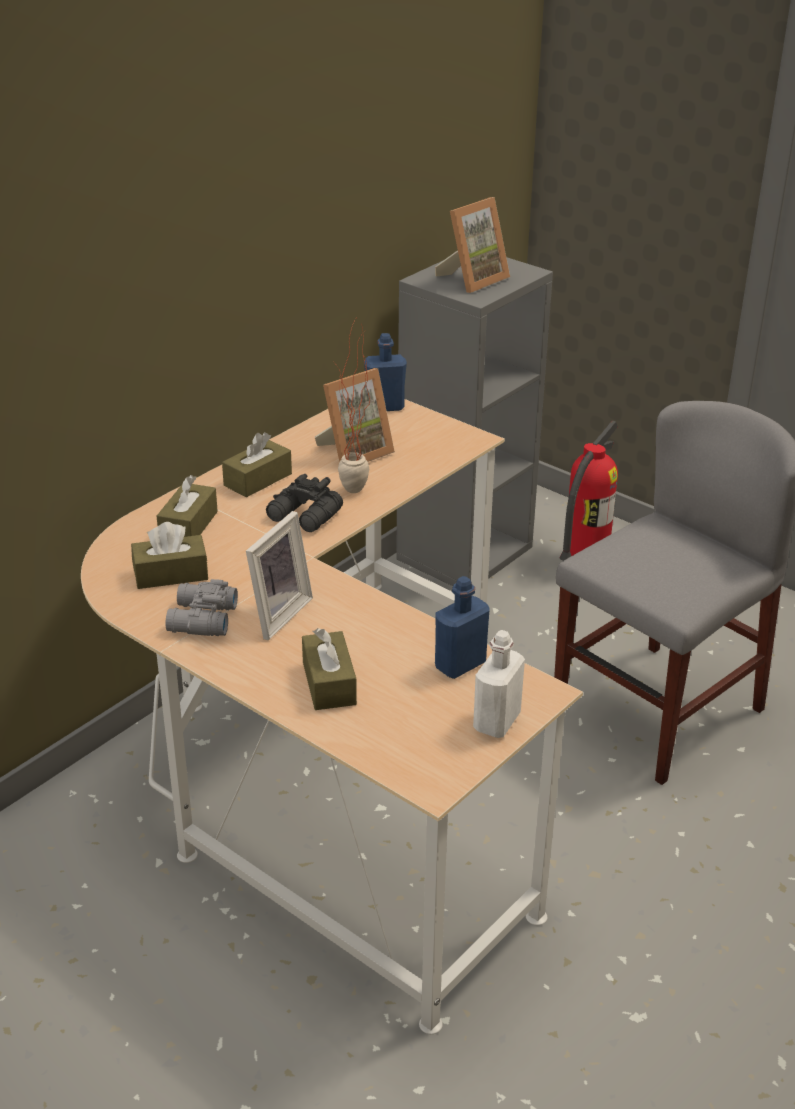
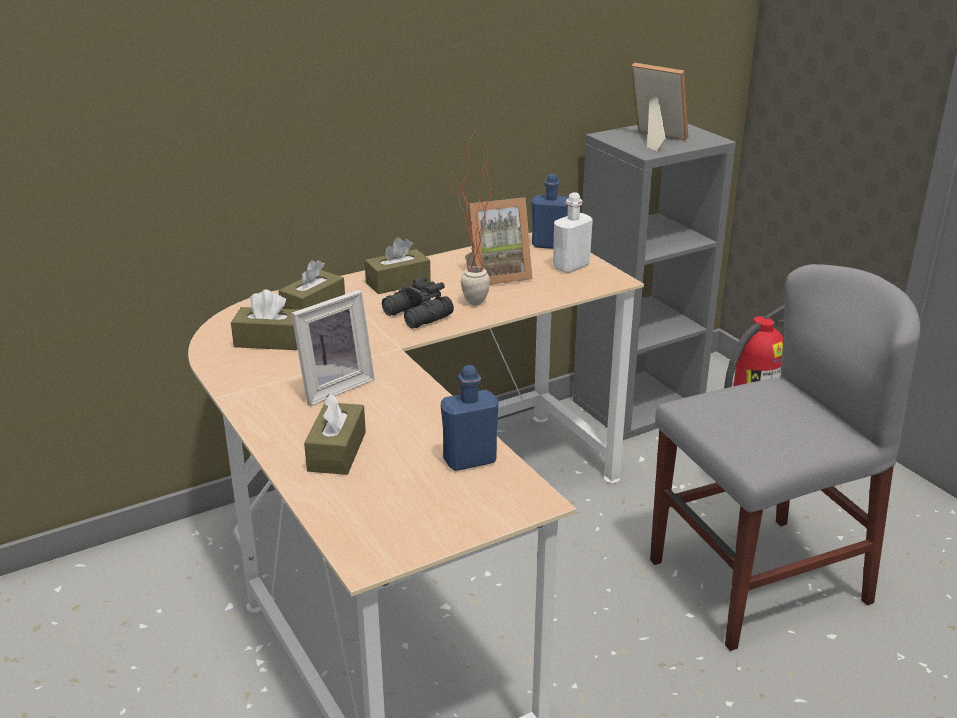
camera: 20 degrees right, 5 degrees down
(200, 620) = (266, 379): grey binoculars -> none
(472, 279) = (654, 140): picture frame -> picture frame turned 120 degrees counterclockwise
(496, 722) = (470, 517): white bottle -> white bottle (571, 266)

